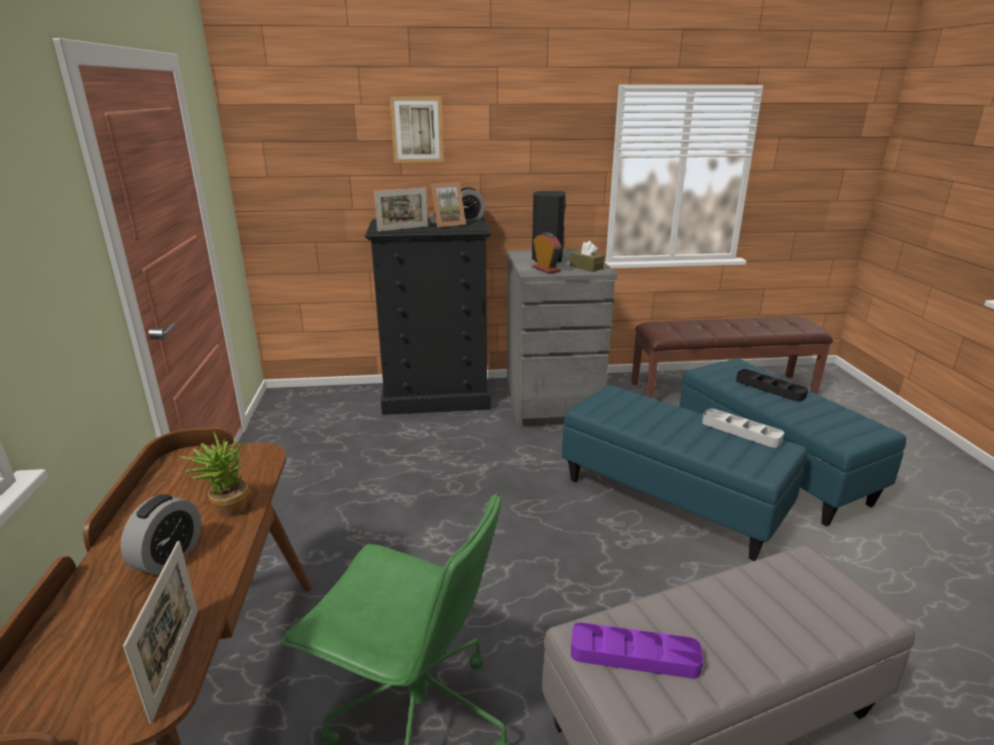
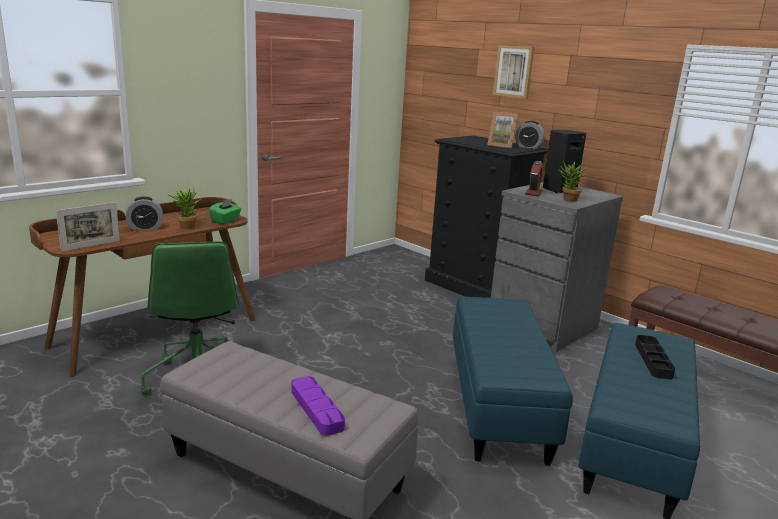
camera: 50 degrees right, 5 degrees down
(256, 464) = (225, 221): none -> green tissue box
(403, 228) = (465, 141): picture frame -> none
(586, 267) = (568, 200): brown tissue box -> potted plant
(634, 655) = (228, 364): purple tray -> purple tray (316, 409)
(741, 431) = (542, 358): grey tray -> none

